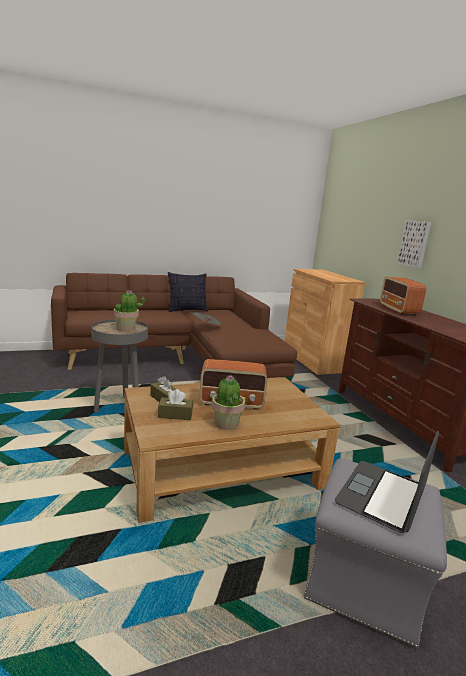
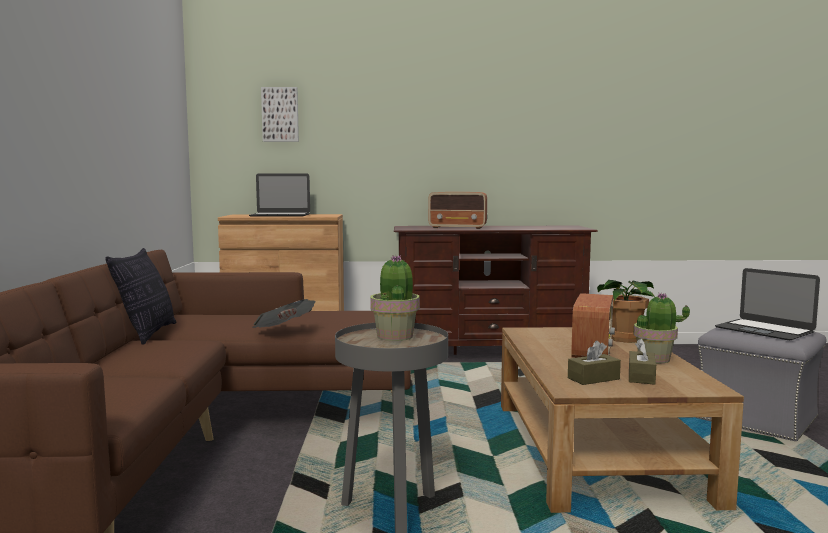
camera: 70 degrees left, 10 degrees down
(289, 418) = (624, 338): none -> potted plant
(324, 274) = (280, 215): none -> laptop
(415, 243) = (415, 153): picture -> picture (280, 114)

